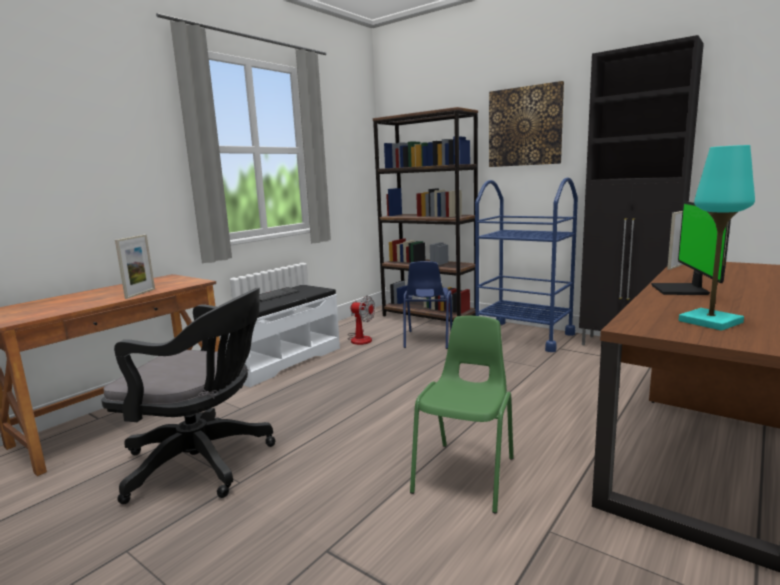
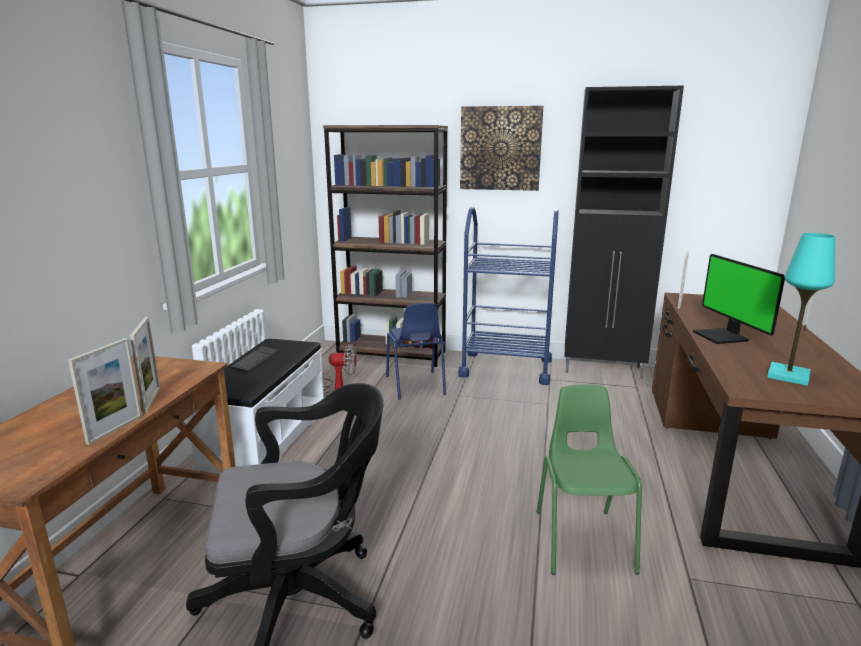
camera: 25 degrees left, 5 degrees up
(96, 304) = (115, 429): none -> picture frame

